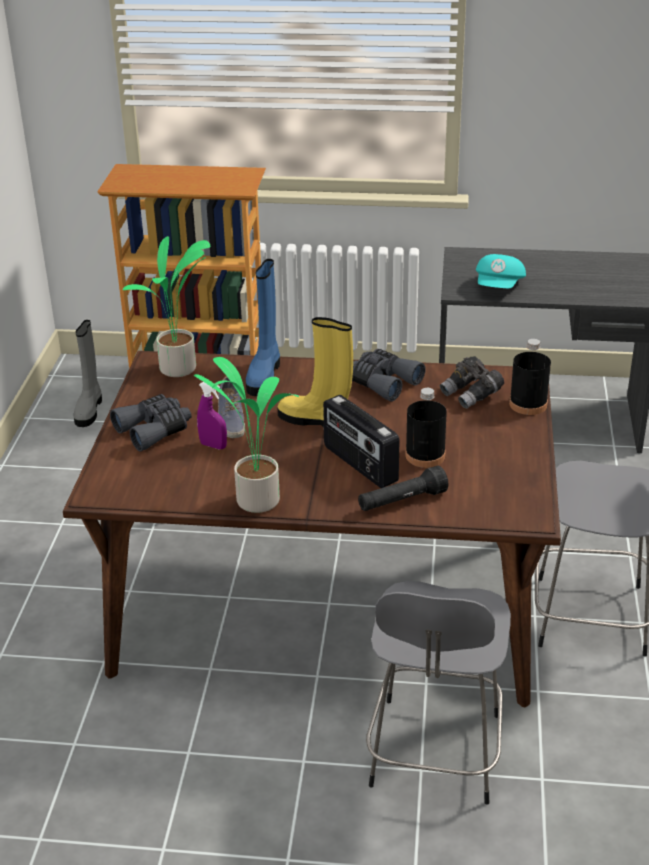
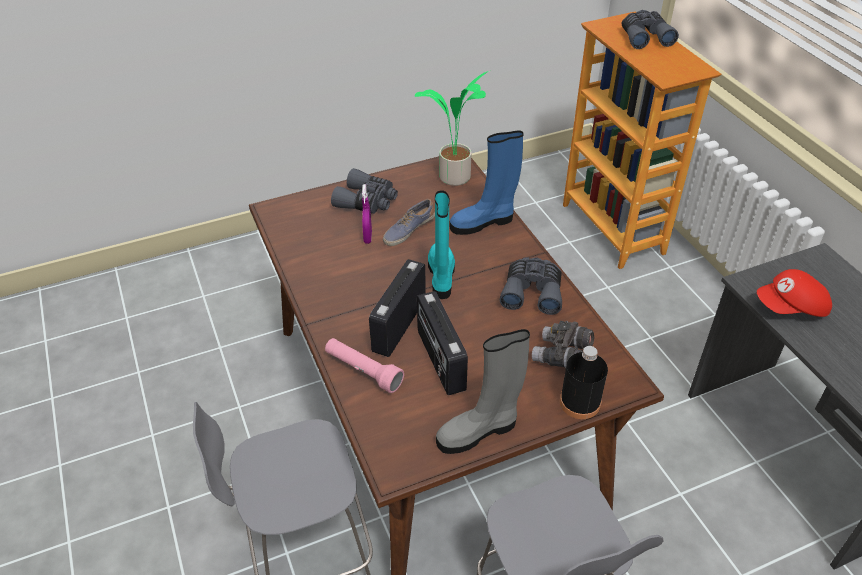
camera: 60 degrees right, 10 degrees up
(89, 410) = (539, 187): grey boot -> grey boot (479, 431)
(165, 174) = (645, 37): none -> grey binoculars
(254, 501) = (311, 287): potted plant -> none
(316, 421) = (441, 276): yellow boot -> turquoise boot
(402, 501) = (363, 371): black flashlight -> pink flashlight
(425, 456) = (440, 361): black bottle -> radio
(499, 287) = (791, 308): turquoise cap -> red cap

